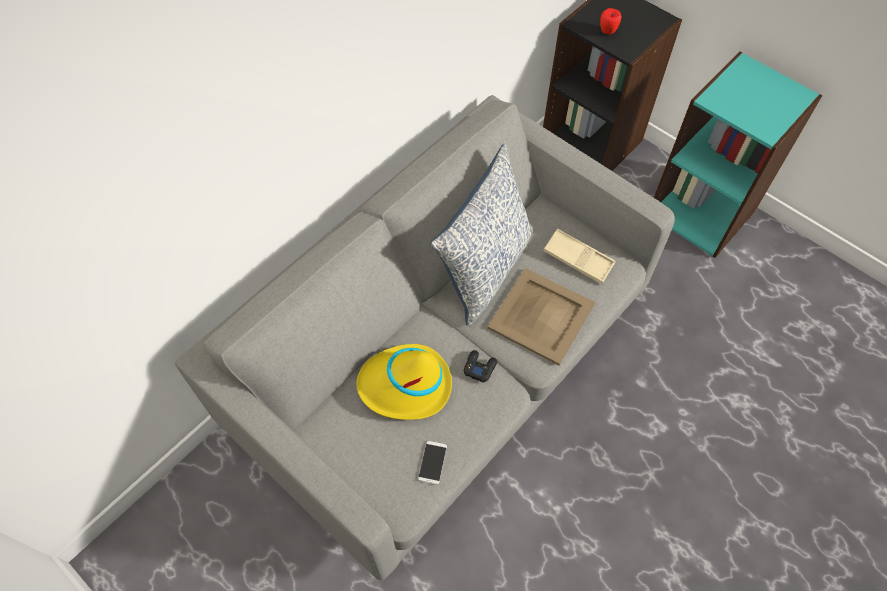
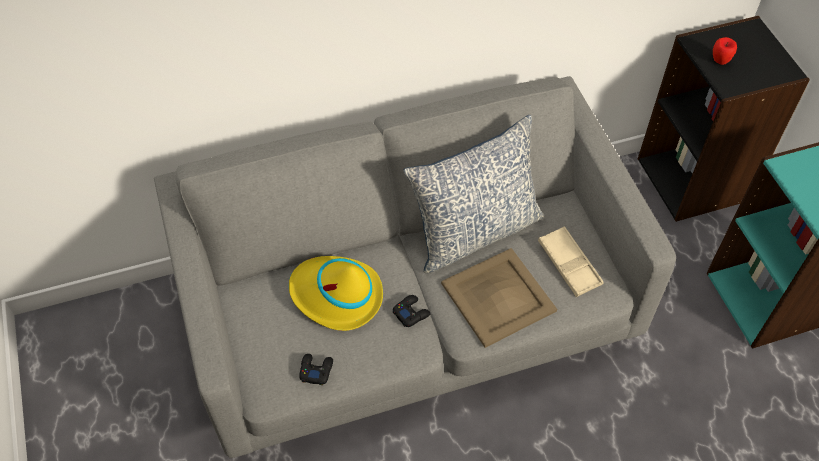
camera: 30 degrees right, 5 degrees down
(432, 462) = (316, 370): phone -> black game controller

